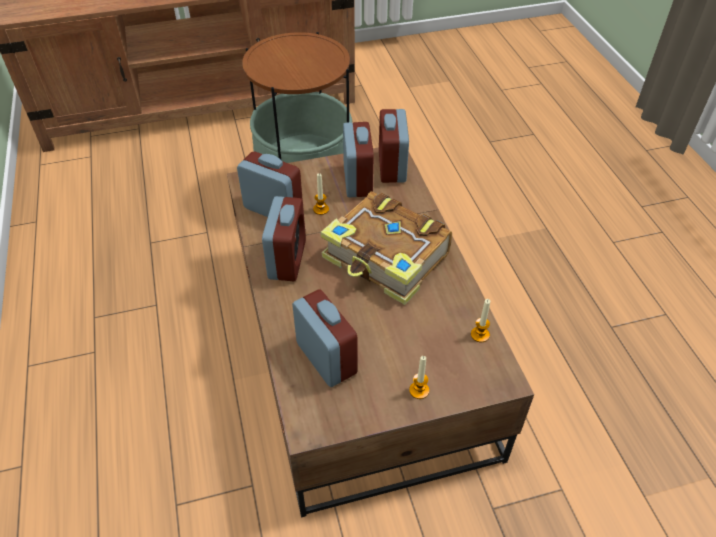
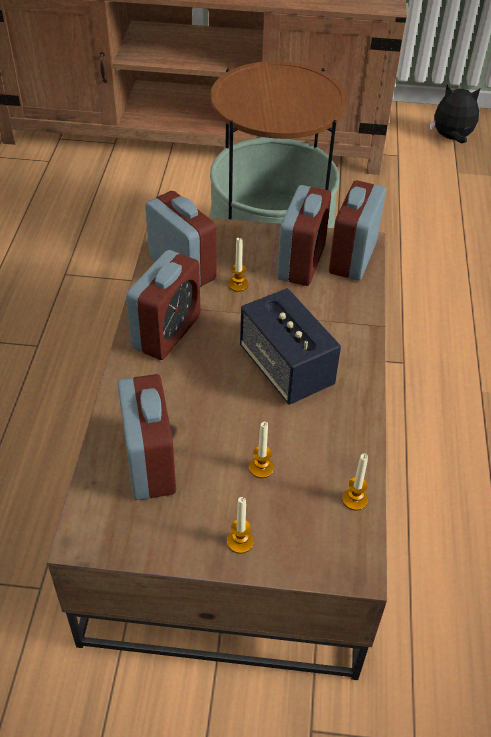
camera: 20 degrees right, 0 degrees up
(386, 259) = (286, 368): book -> speaker
(393, 63) = (451, 138): none -> plush toy
(406, 334) = (261, 468): none -> candle

